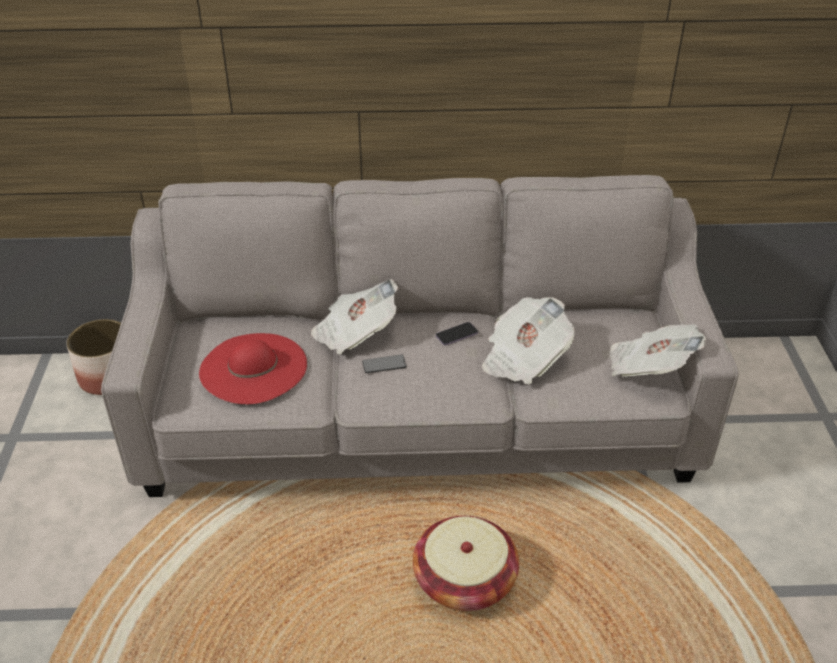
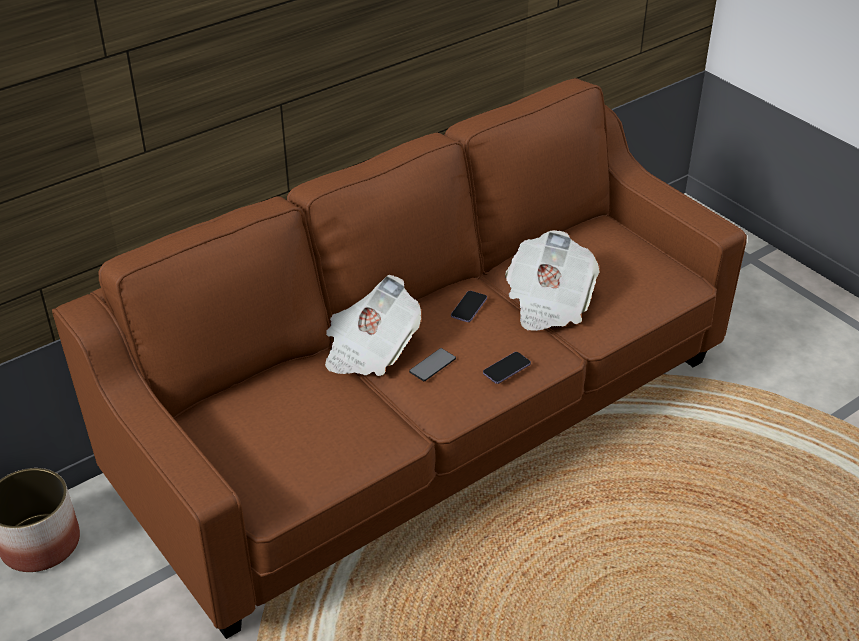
camera: 35 degrees left, 0 degrees up
(253, 368) = (307, 429): red hat -> none
(419, 422) = (430, 424): grey sofa -> brown sofa
(436, 393) = (506, 369): none -> phone
(464, 580) = (606, 542): basket -> none
(649, 368) = (656, 264): newspaper -> none

